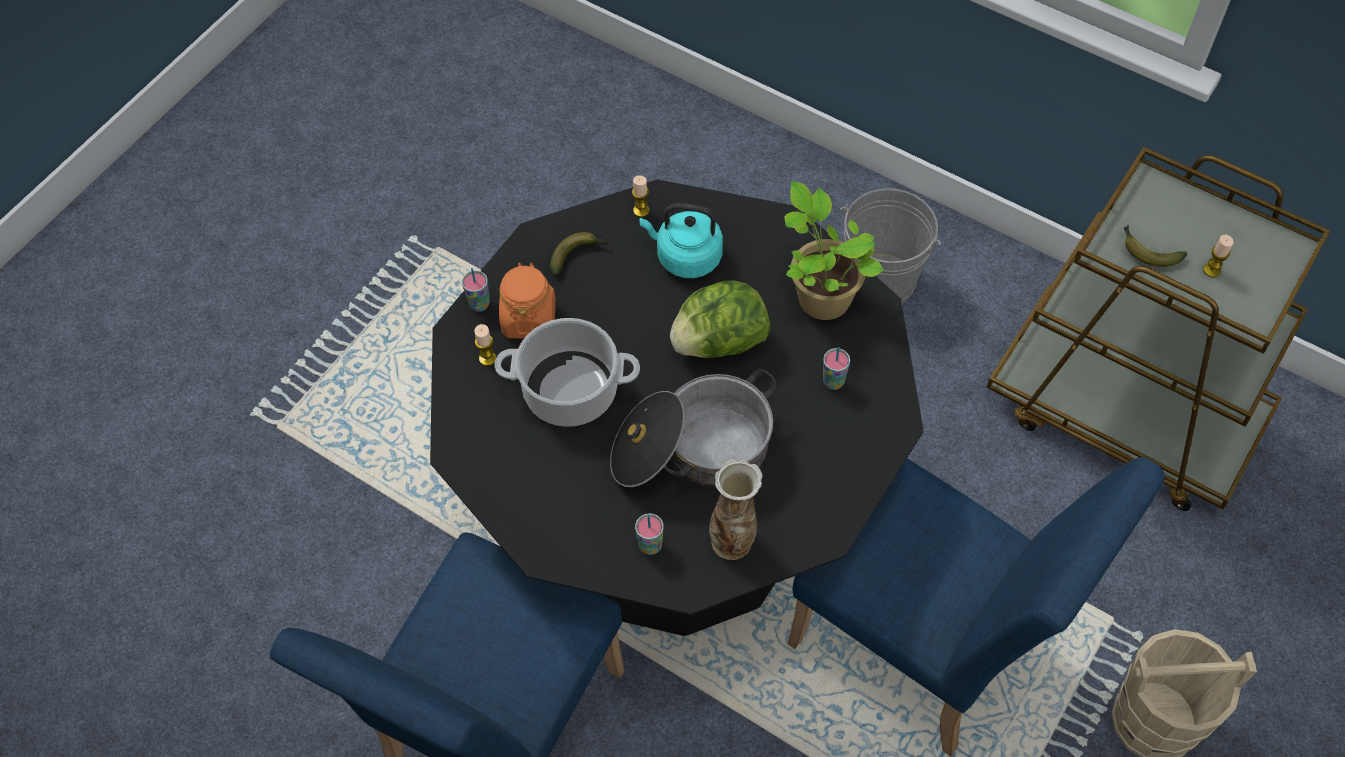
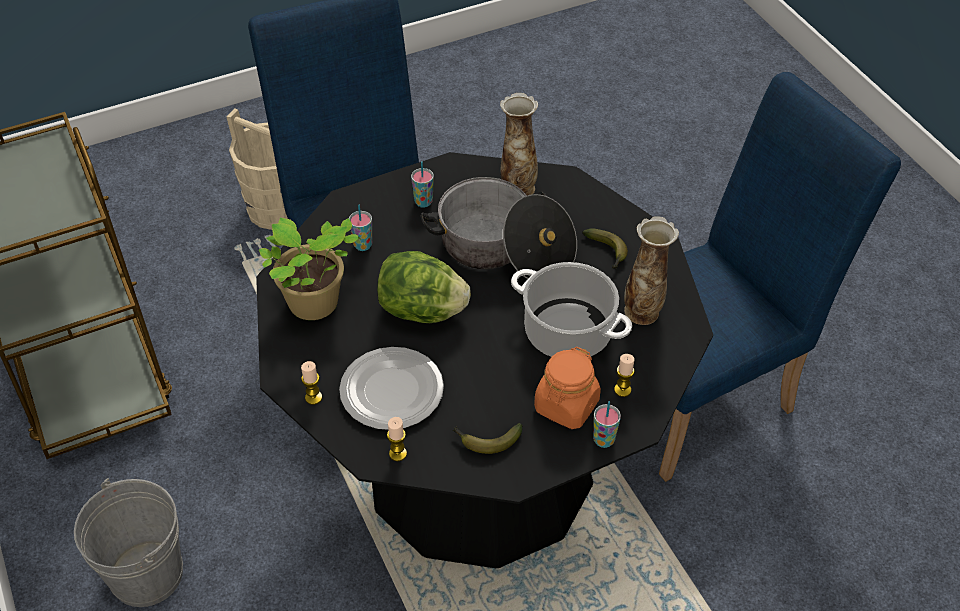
camera: 150 degrees left, 10 degrees down
(510, 450) = (642, 312): none -> vase
(650, 546) = (576, 210): cup -> cup (423, 202)
(685, 257) = (393, 391): turquoise kettle -> plate
(1147, 251) = (53, 210): banana -> banana (607, 253)
(1211, 270) = (30, 179): candle -> candle (313, 397)

